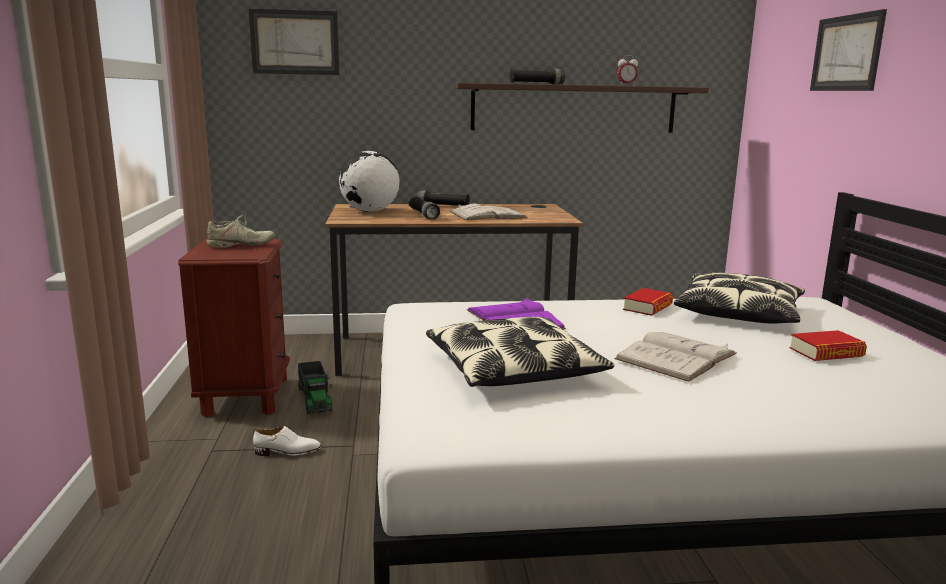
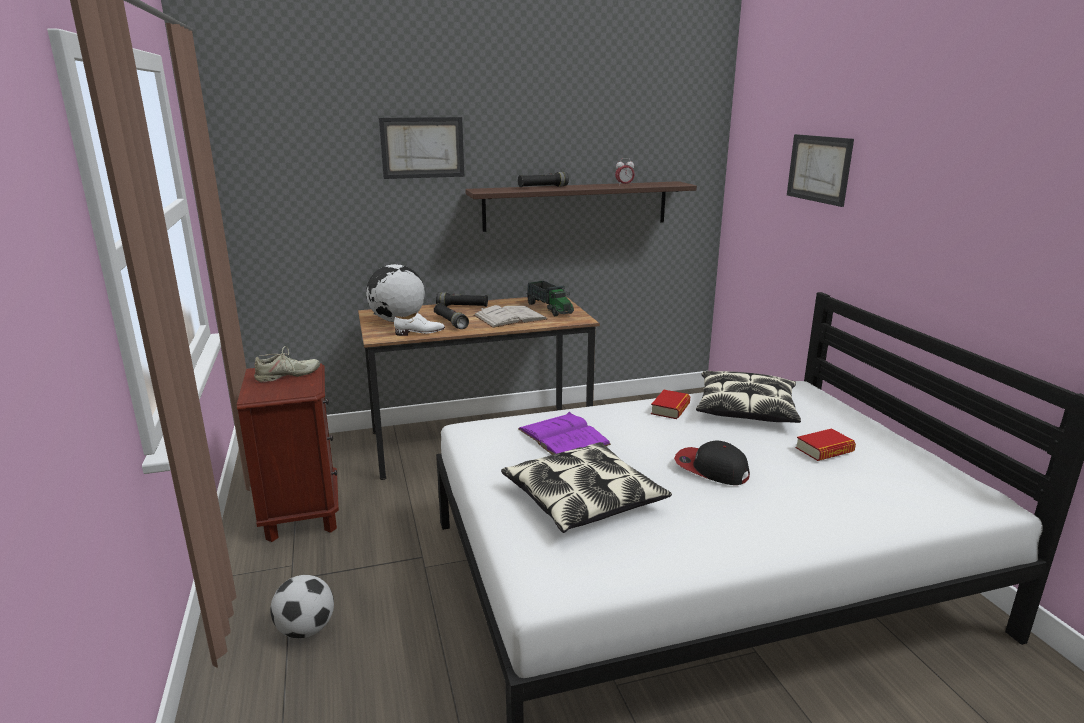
camera: 10 degrees left, 5 degrees up
(208, 496) = (306, 630): none -> football
(287, 452) = (363, 571): white shoe -> white shoe (420, 332)
(295, 42) = (307, 157): picture -> picture (422, 147)
(315, 399) = (370, 509): toy truck -> toy truck (550, 309)
(676, 356) = (711, 469): white book -> cap

